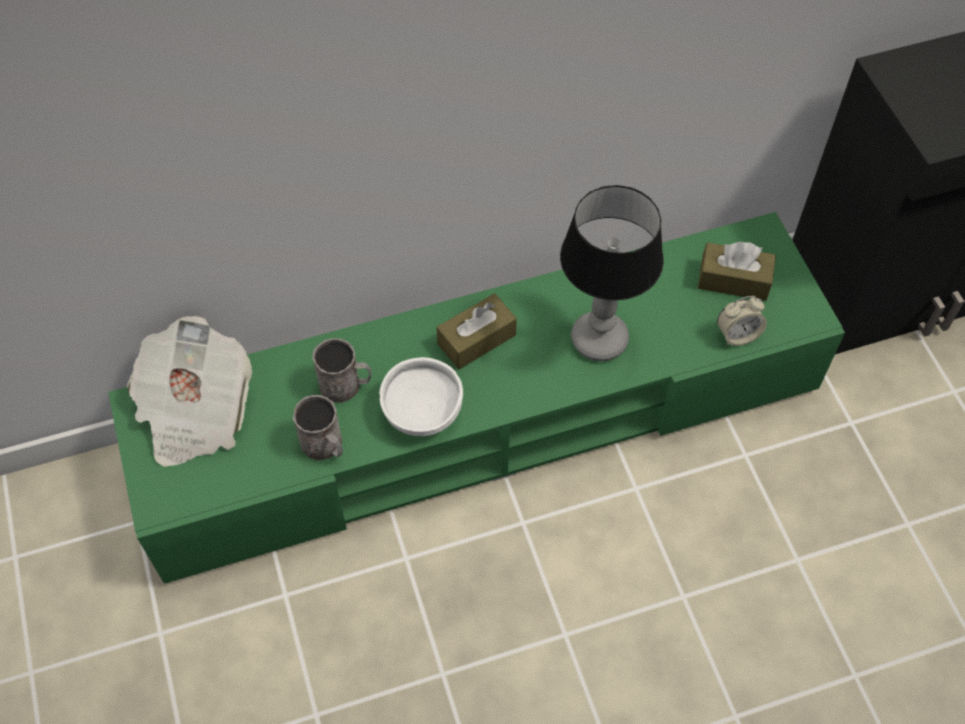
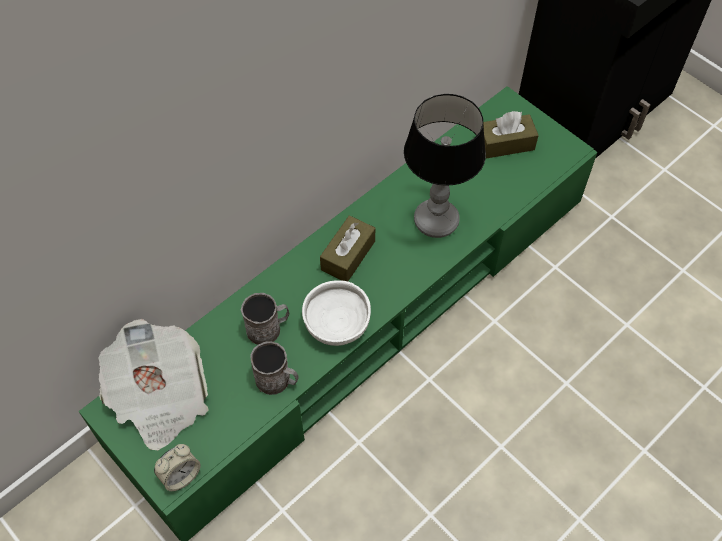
camera: 25 degrees left, 0 degrees up
(737, 335) = (528, 181): alarm clock -> alarm clock (180, 475)

